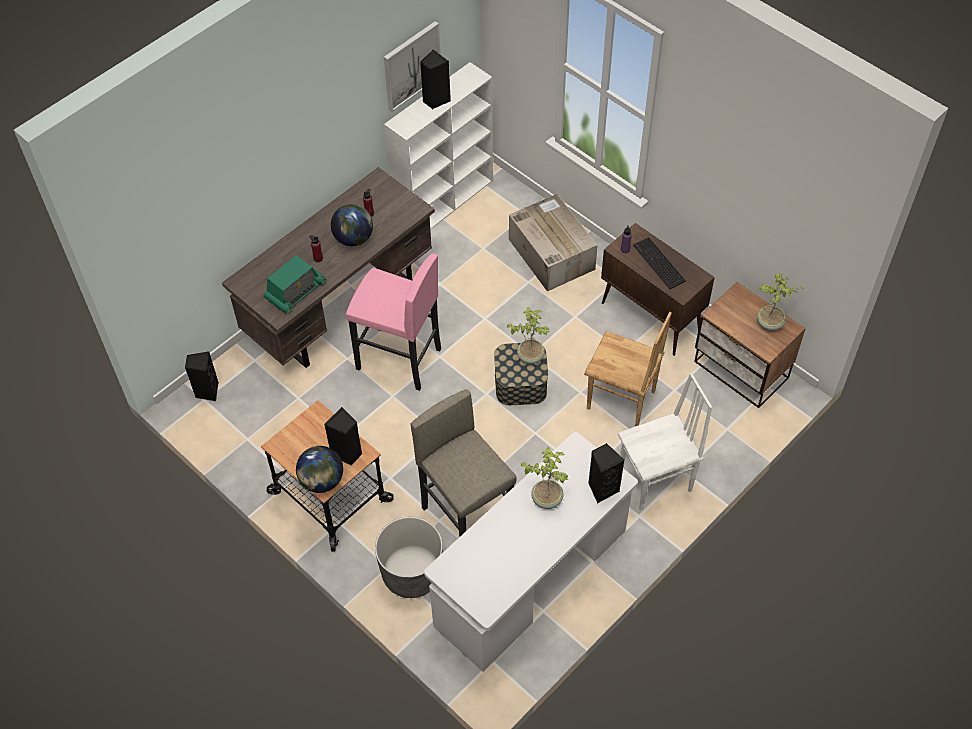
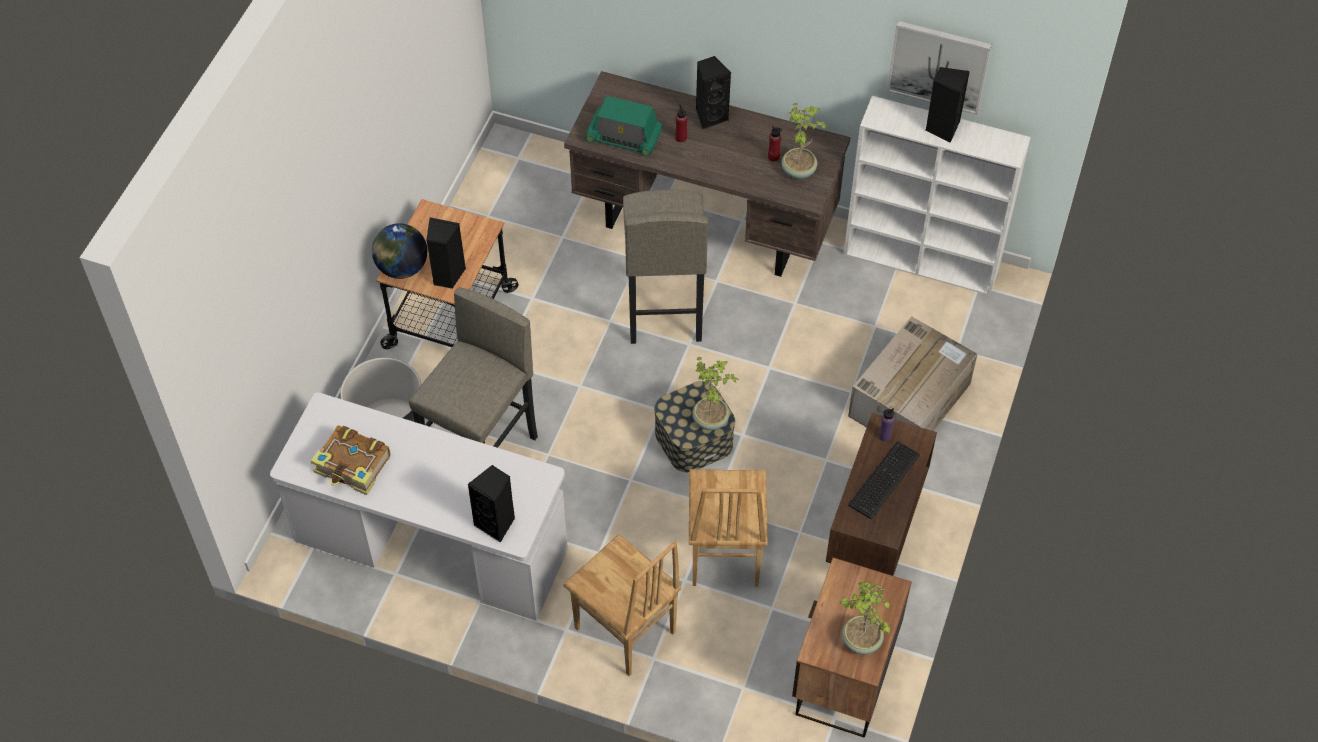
camera: 65 degrees right, 0 degrees up
(207, 391) = (530, 156): black speaker -> black speaker (710, 116)
(354, 238) = (729, 157): globe -> none
(399, 359) = (663, 307): pink stool -> grey stool
(507, 566) = (353, 466): none -> book
(546, 498) = (458, 473): potted plant -> potted plant (799, 170)
(656, 481) = (624, 632): white chair -> brown chair

